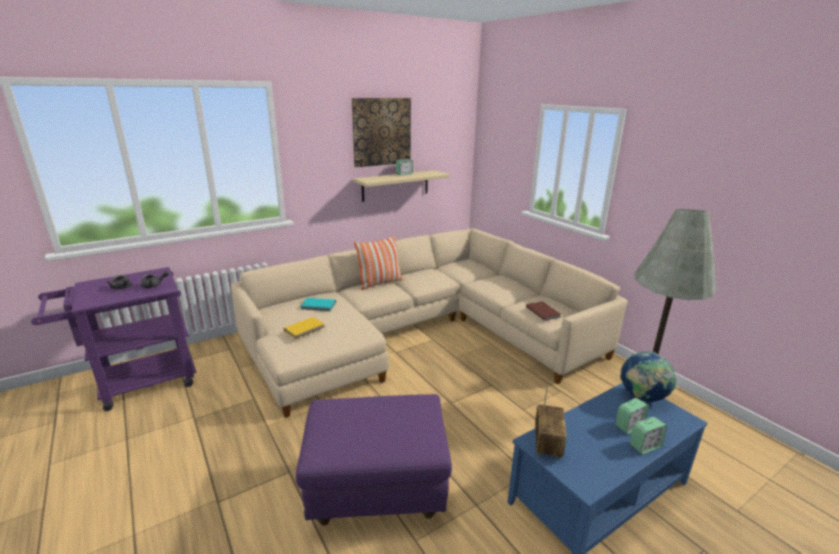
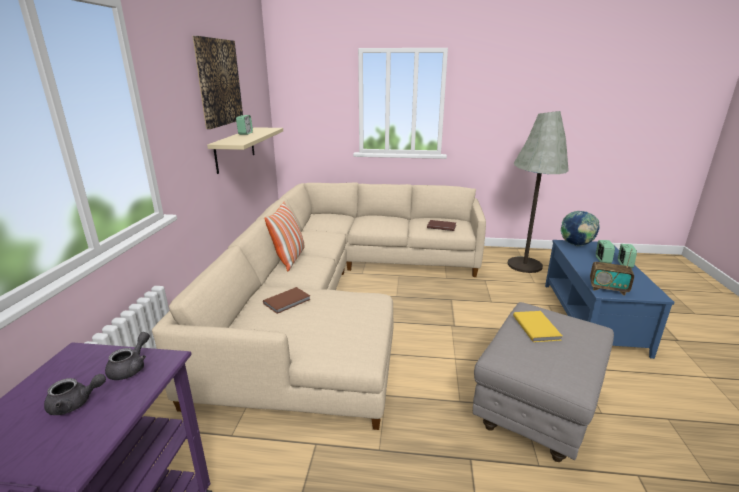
camera: 50 degrees left, 0 degrees up
(305, 329) = (328, 325): yellow book -> yellow book (537, 327)
(318, 306) = (288, 301): turquoise book -> brown book
(376, 492) = (536, 411): purple ottoman -> grey ottoman
(547, 444) = (608, 289): radio -> radio turned 150 degrees clockwise

